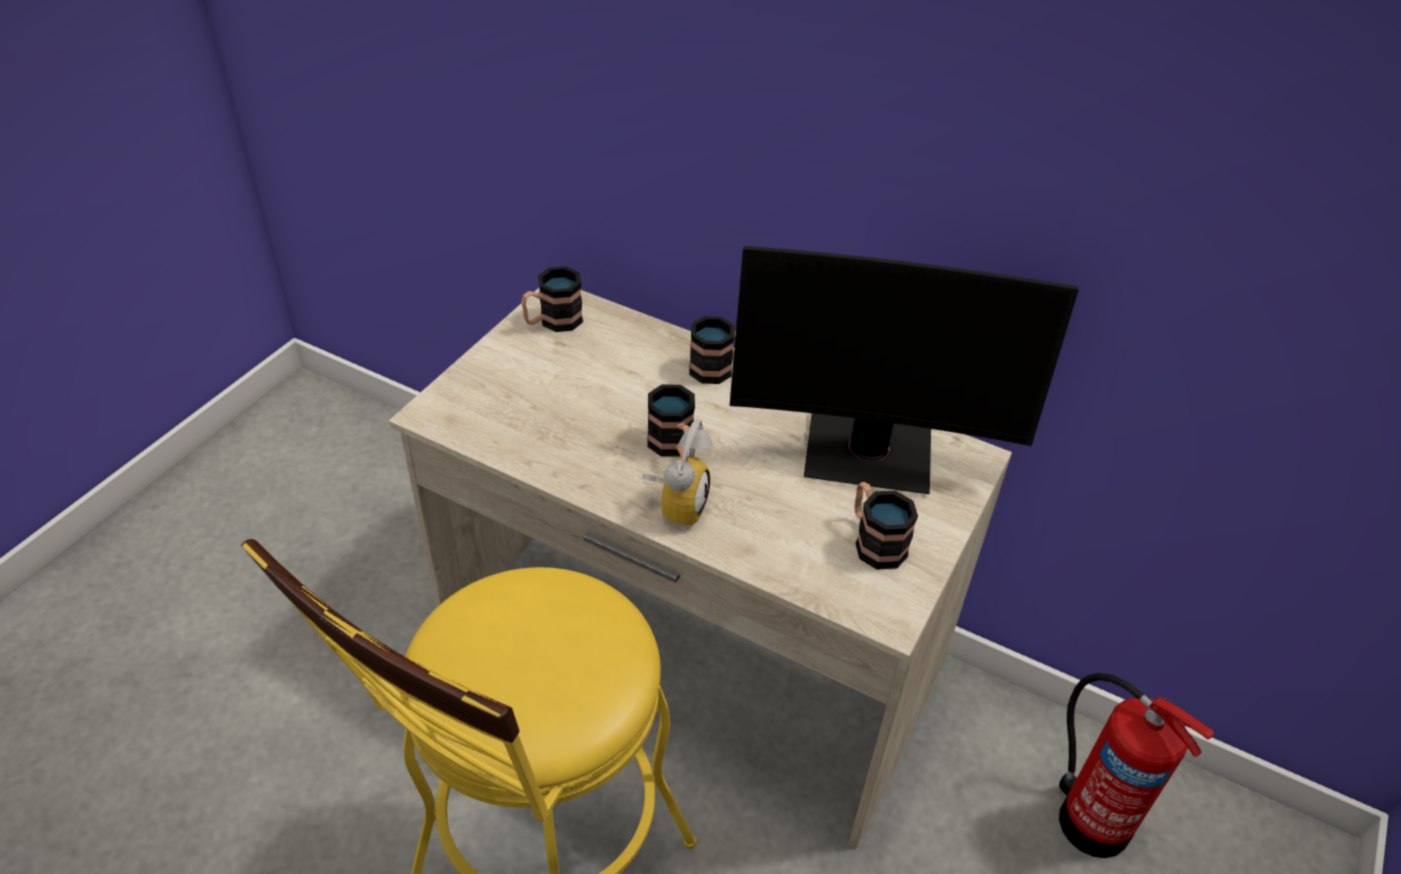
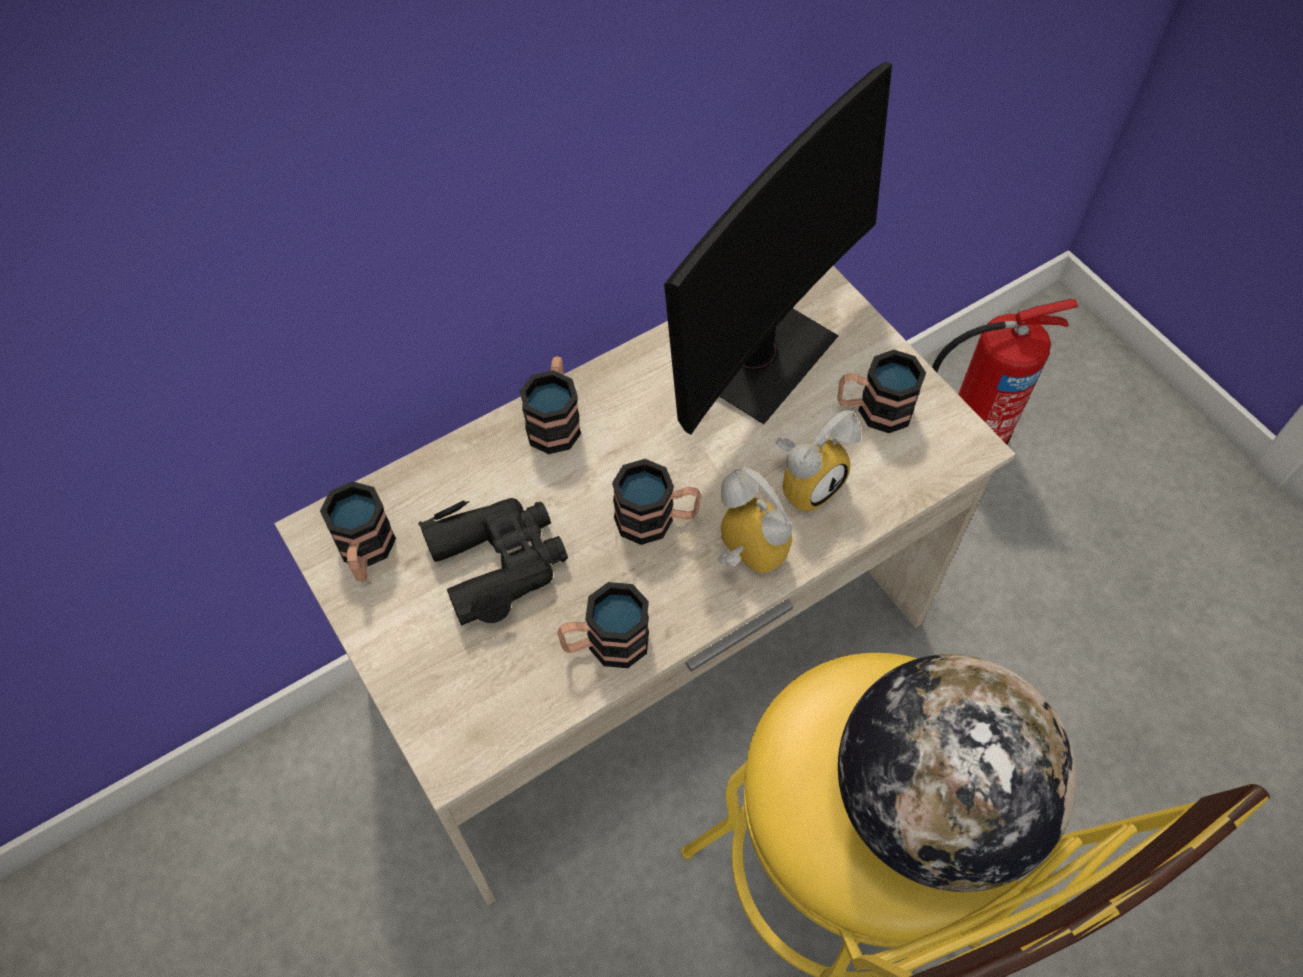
camera: 60 degrees left, 15 degrees up
(519, 683) = (930, 803): none -> globe
(554, 456) = (605, 644): none -> mug
(586, 382) = (498, 561): none -> black binoculars
(772, 521) = (807, 481): none -> alarm clock

